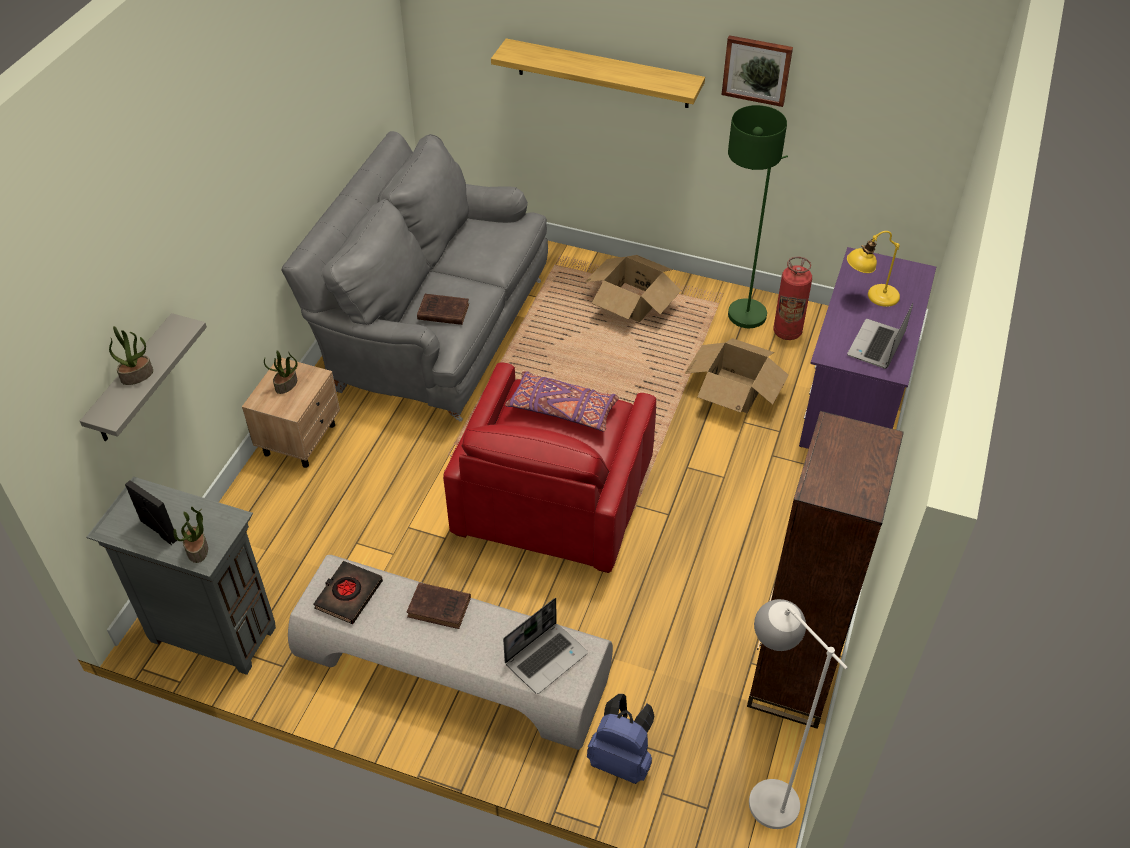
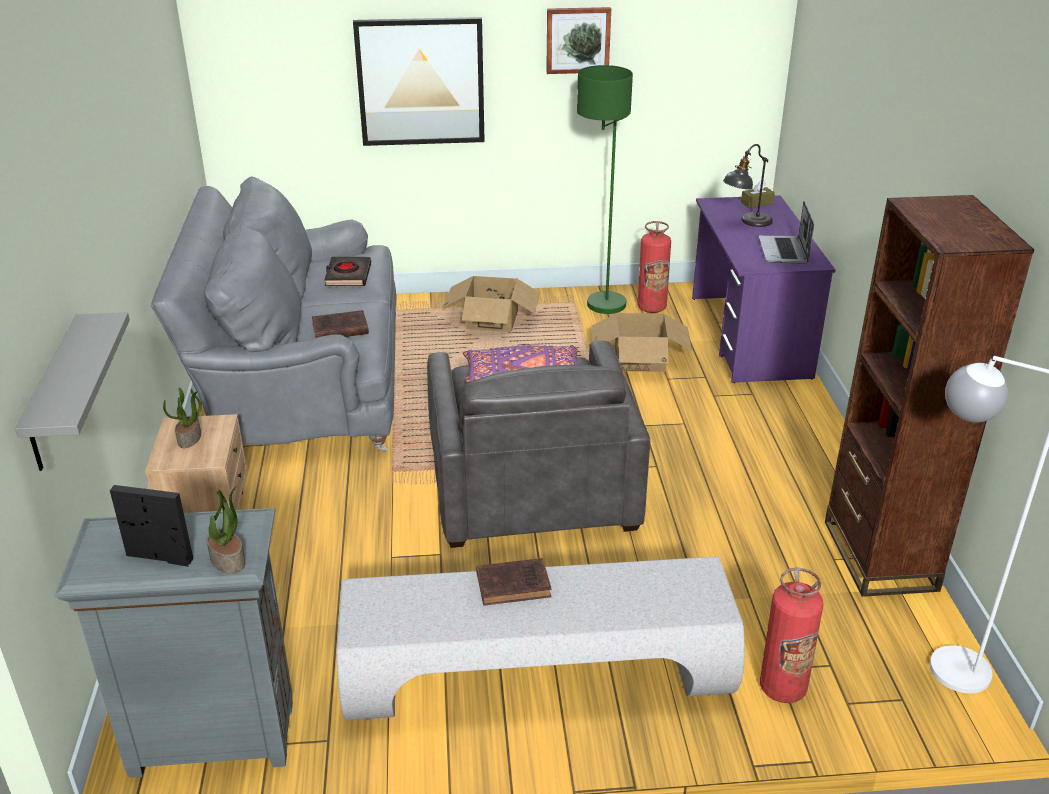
camera: 25 degrees left, 15 degrees down
(137, 375) = (70, 371): potted plant -> none
(348, 595) = (397, 607): black book -> black book (348, 275)
(546, 657) = (667, 591): laptop -> none
(552, 498) = (531, 486): red armchair -> grey armchair
(603, 73) = (420, 82): shelf -> picture
(622, 759) = (782, 688): blue backpack -> fire extinguisher
(869, 297) = (746, 223): yellow table lamp -> grey table lamp
(902, 271) = (757, 203): none -> brown tissue box

